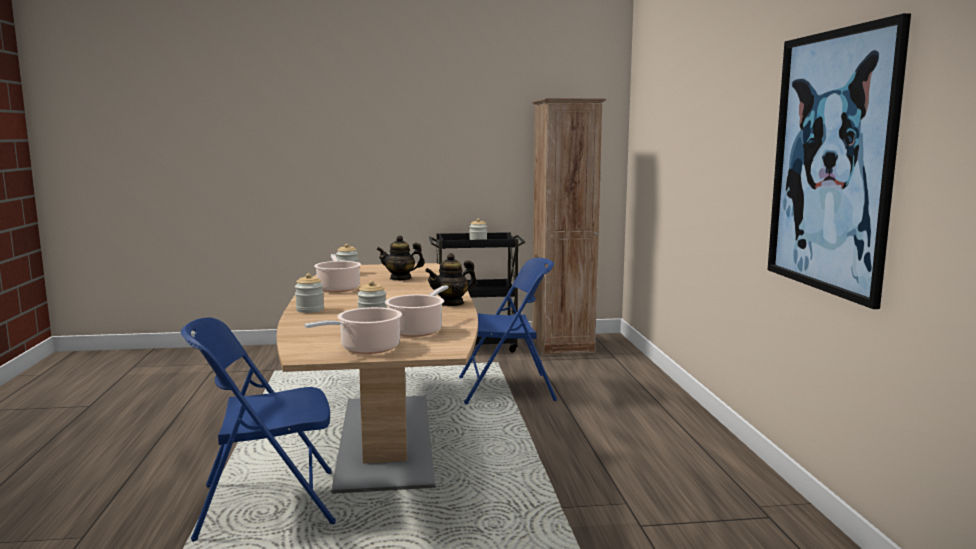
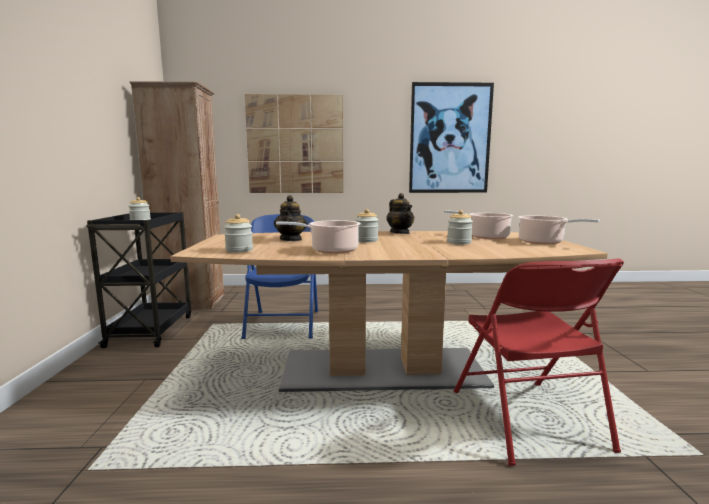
camera: 85 degrees left, 0 degrees up
(267, 503) = (526, 419): blue chair -> red chair
(310, 310) = (433, 253): jar -> jar (366, 240)
(686, 162) = (295, 145): none -> picture

